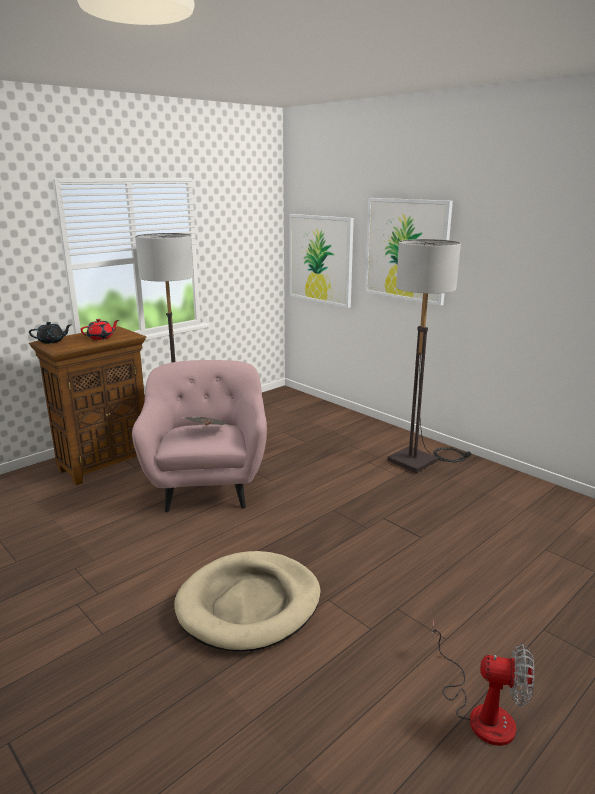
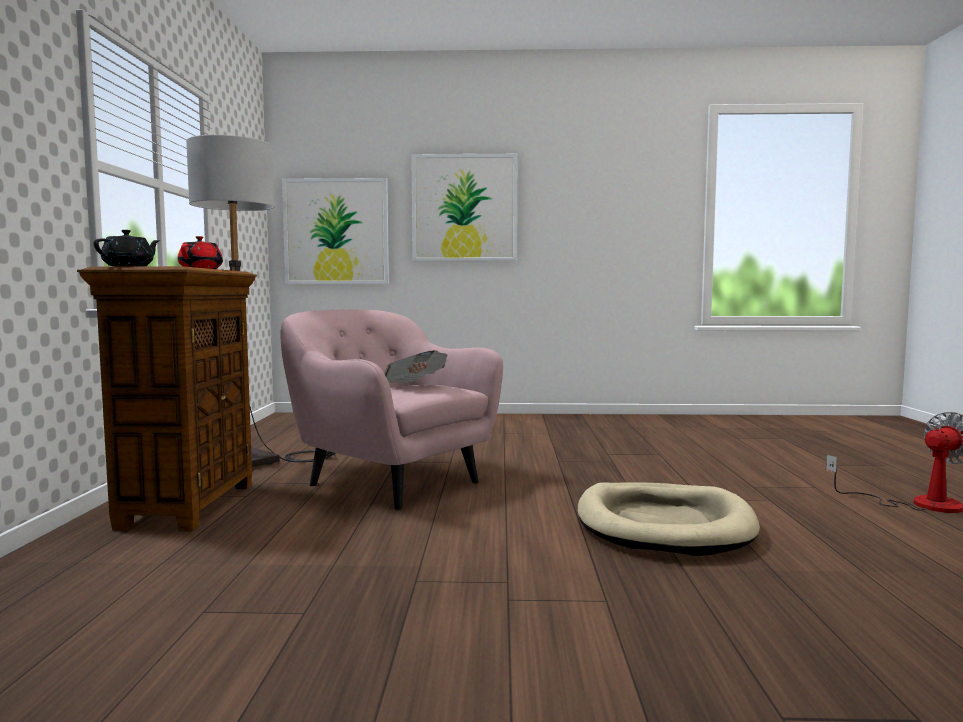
camera: 45 degrees left, 15 degrees down
(423, 460) = (544, 423): floor lamp -> none

